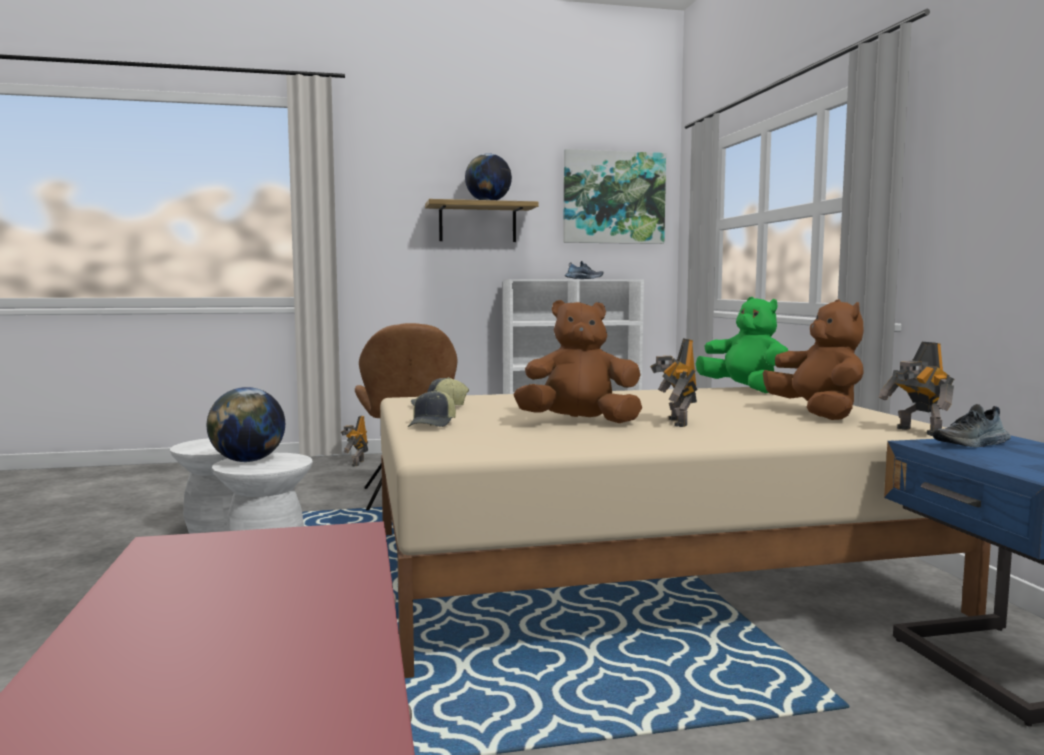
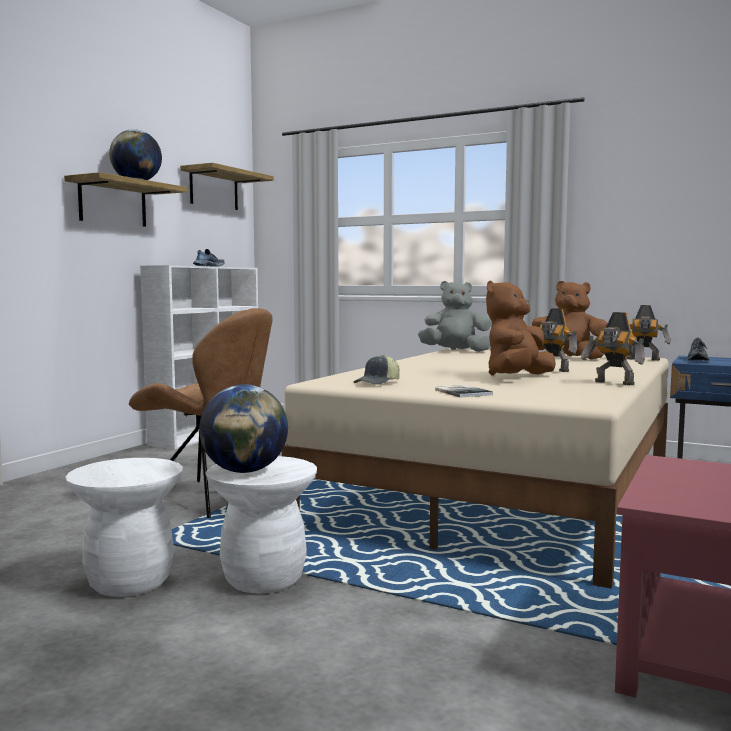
camera: 50 degrees left, 0 degrees up
(356, 463) = (37, 489): toy robot -> toy robot (613, 383)
(433, 424) = (464, 392): cap -> book
(613, 197) = (214, 189): picture -> shelf
(745, 390) = (455, 351): green plush toy -> grey plush toy

